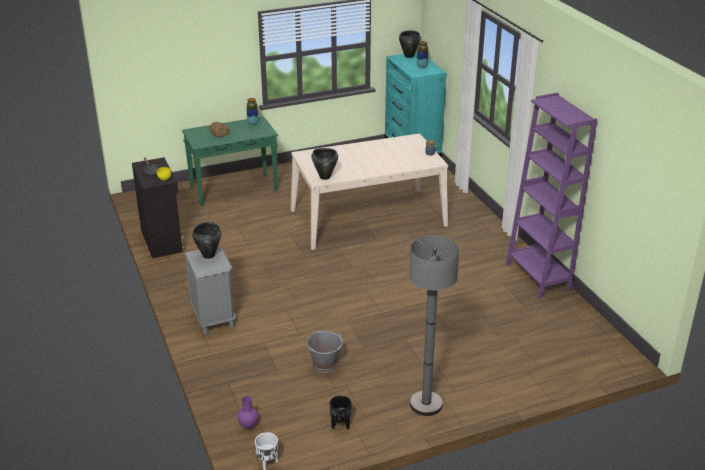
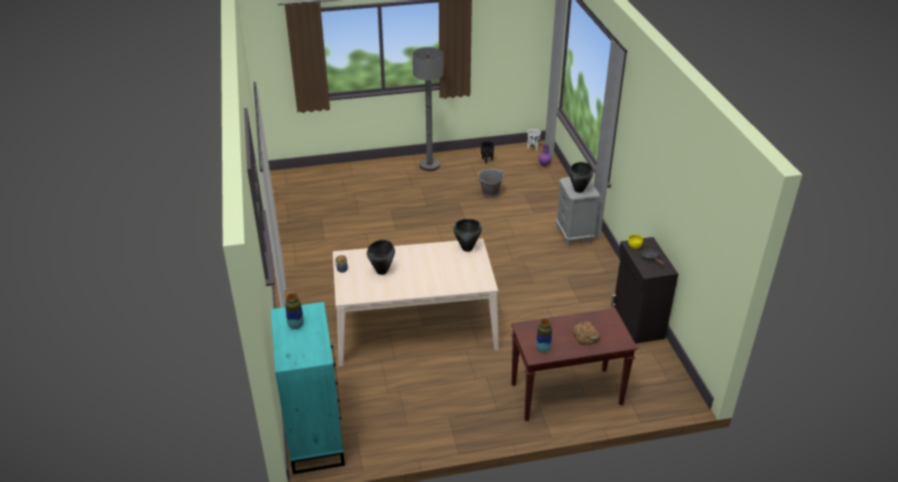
camera: 170 degrees left, 5 degrees up
(234, 189) = (565, 395): green console table -> brown console table
(408, 56) = (299, 357): black cooking pot -> black cooking pot (382, 271)
(538, 277) = (289, 241): purple bookcase -> none

